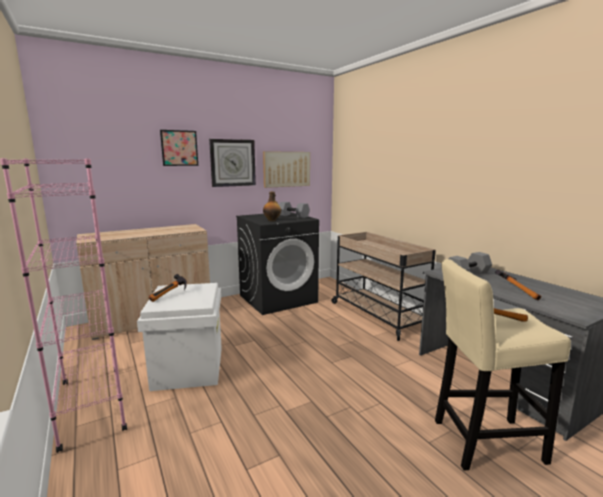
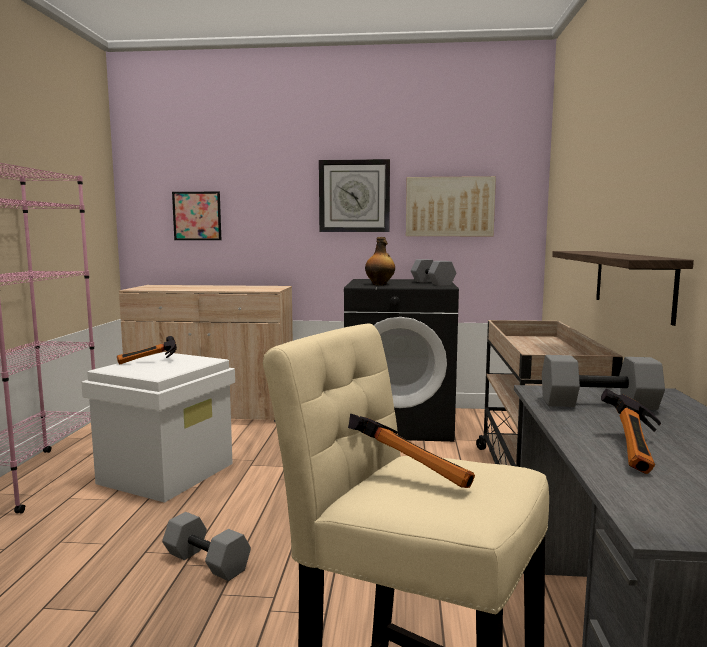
camera: 35 degrees right, 5 degrees down
(179, 148) = (276, 175): picture -> picture (197, 216)
(295, 405) = (208, 562): none -> grey dumbbell
(427, 215) = (632, 282): none -> shelf

